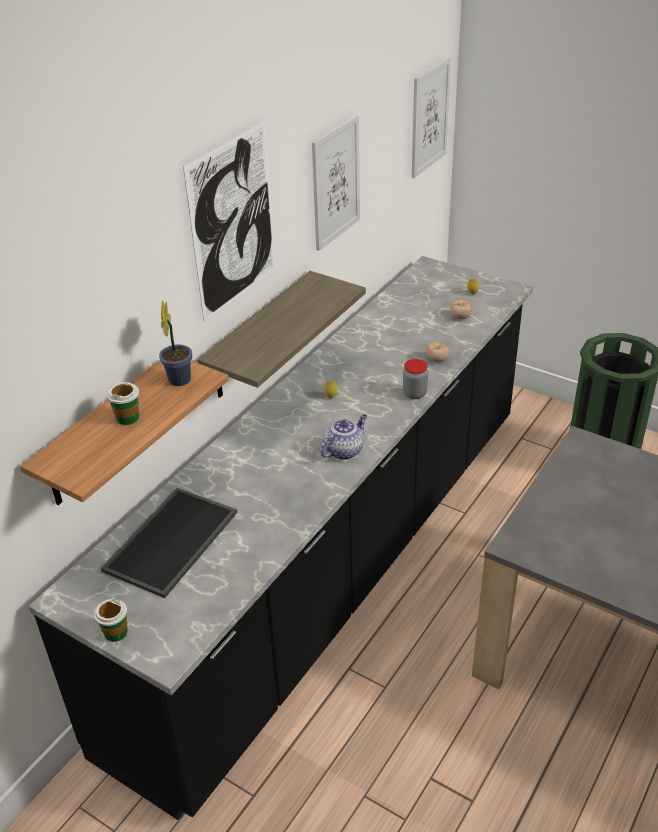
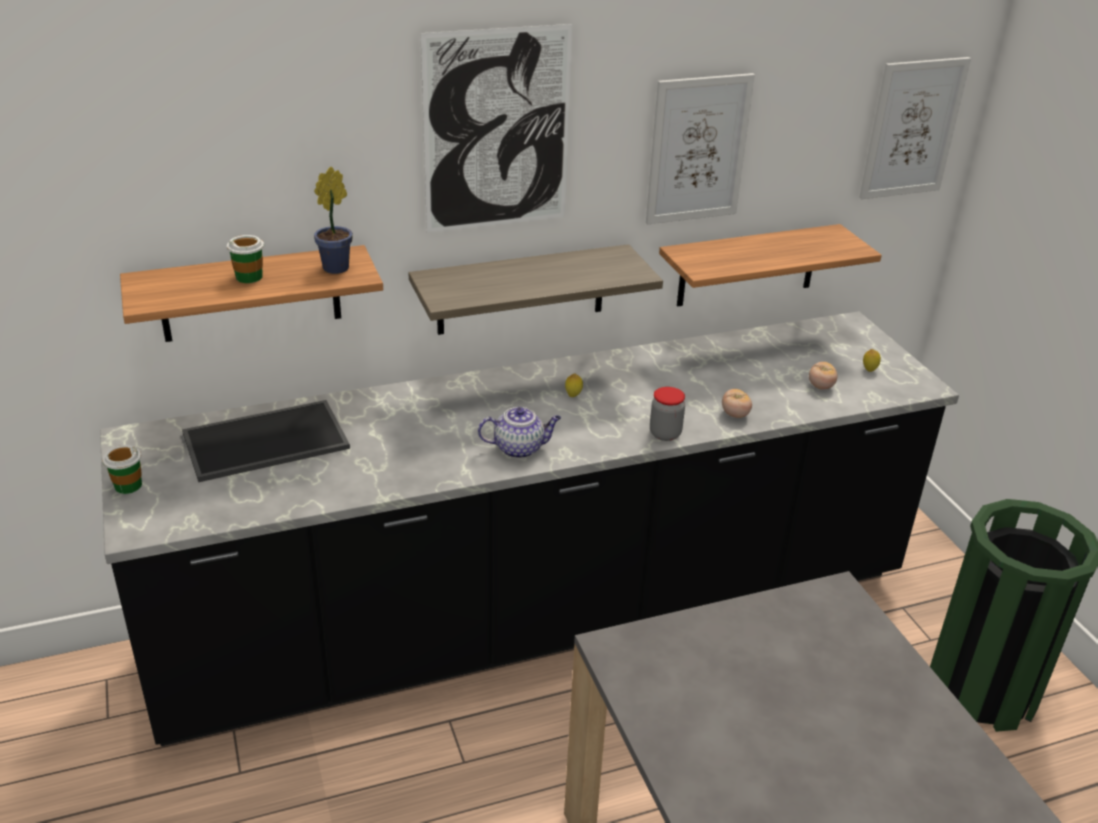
camera: 35 degrees right, 5 degrees down
(367, 253) = (747, 265): none -> shelf

